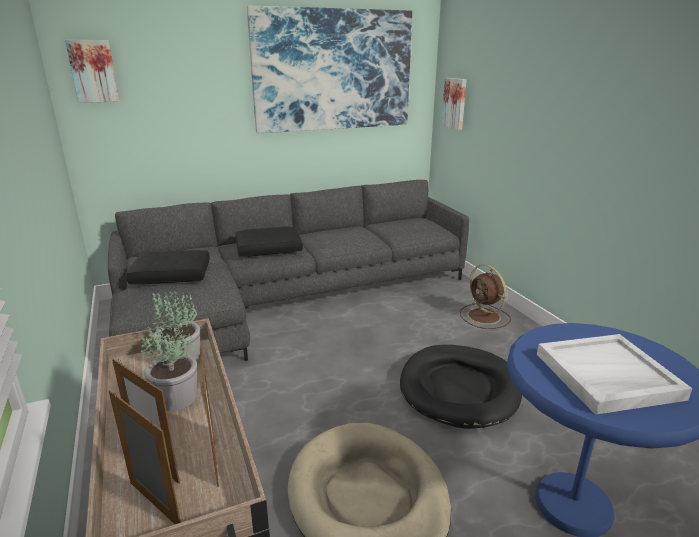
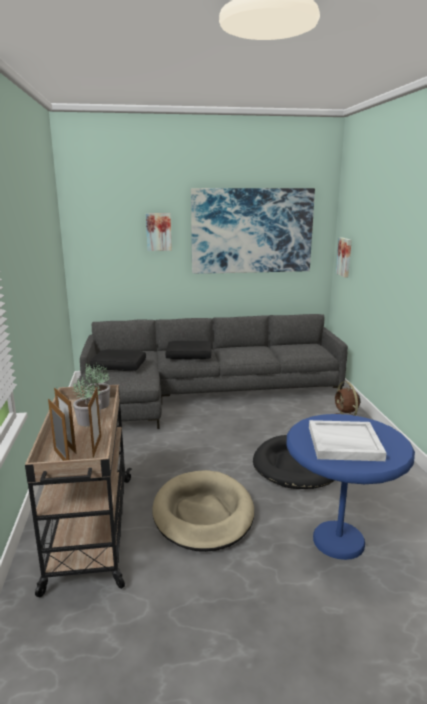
camera: 15 degrees right, 5 degrees down
(93, 71) = (89, 230): picture -> picture (158, 232)

